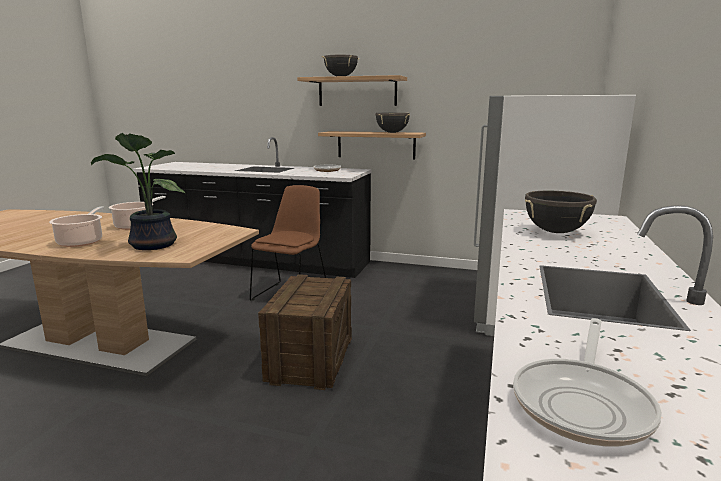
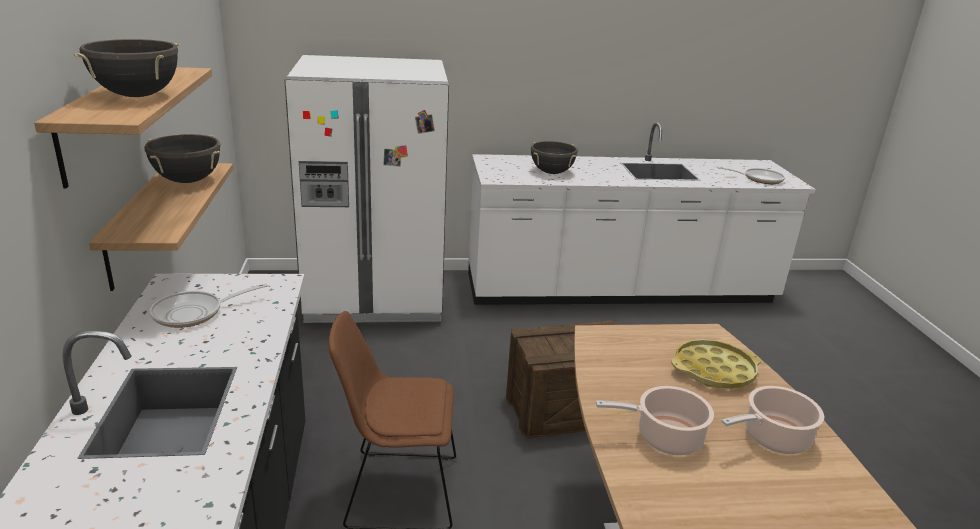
camera: 115 degrees left, 10 degrees up
(150, 246) = (714, 370): potted plant -> yellow tray

